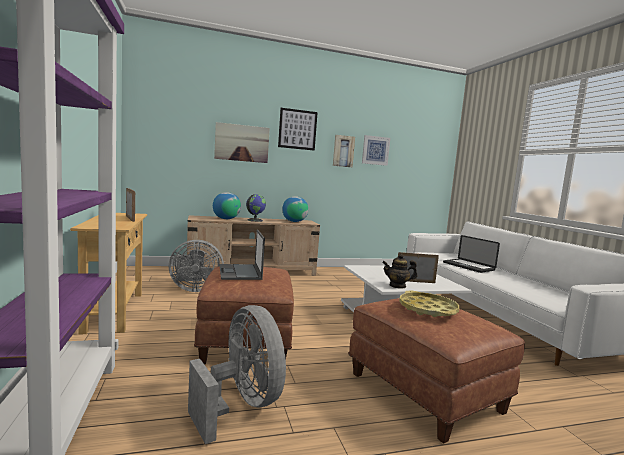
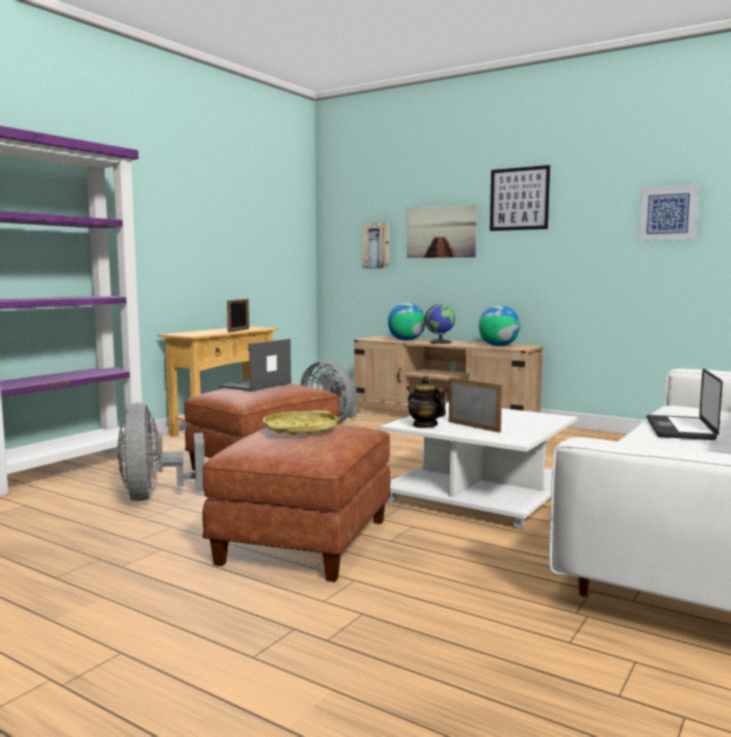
camera: 50 degrees right, 0 degrees up
(241, 405) = (154, 496): grey fan -> grey fan turned 150 degrees clockwise
(343, 151) = (600, 223): picture -> picture (376, 245)

